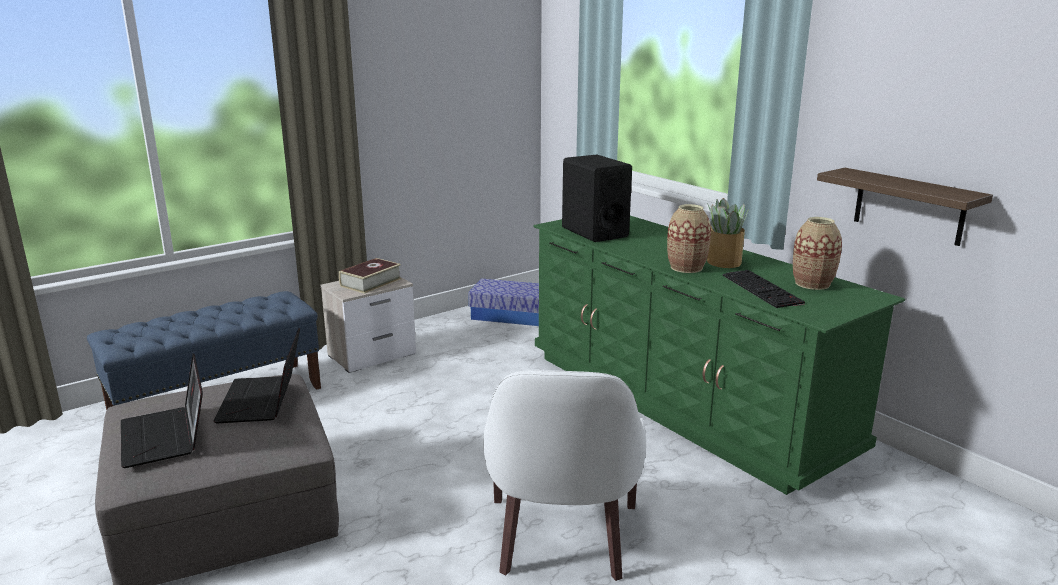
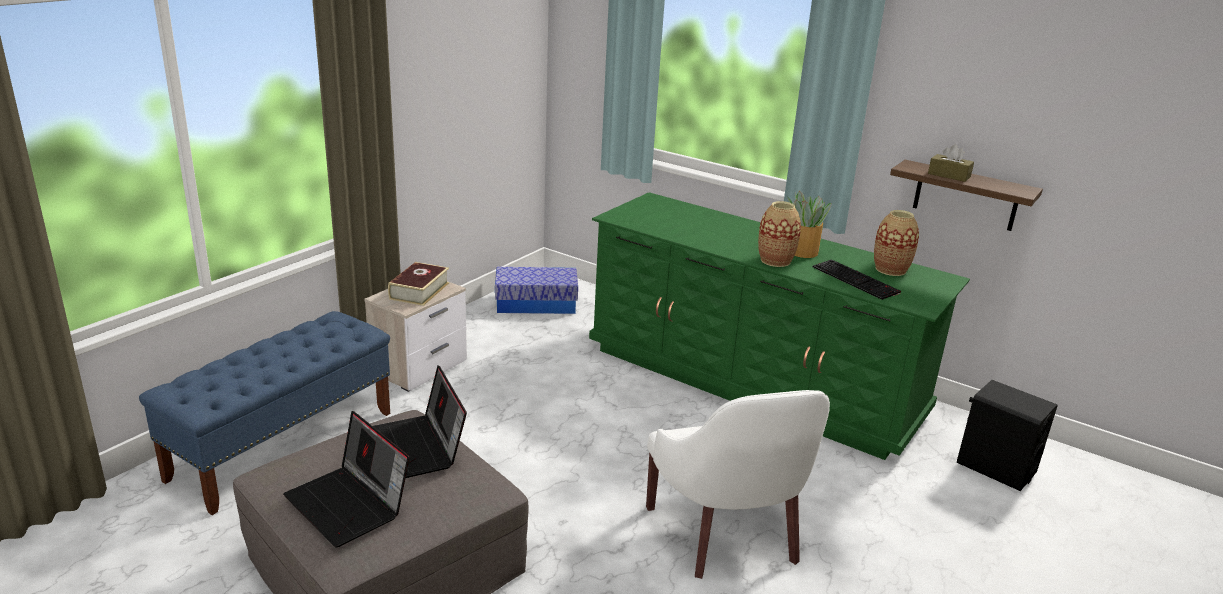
camera: 20 degrees left, 5 degrees up
(594, 232) = (659, 223): black speaker -> black speaker (995, 467)
(881, 180) = (949, 175): none -> brown tissue box

